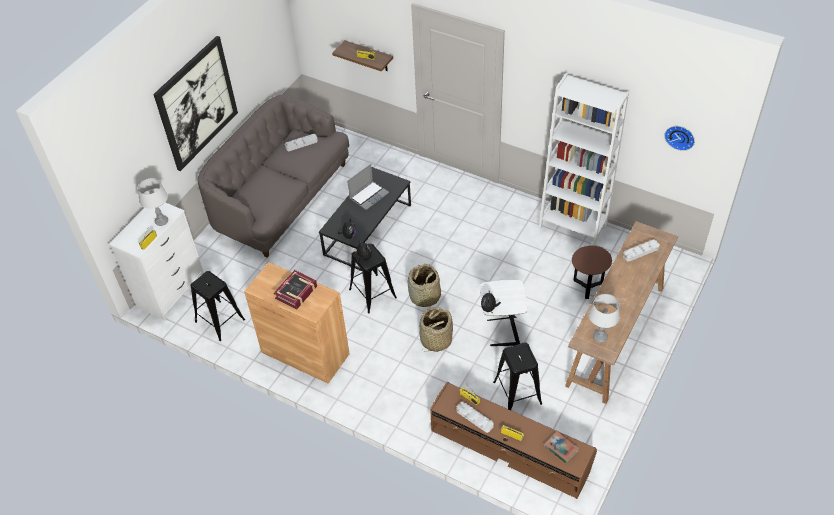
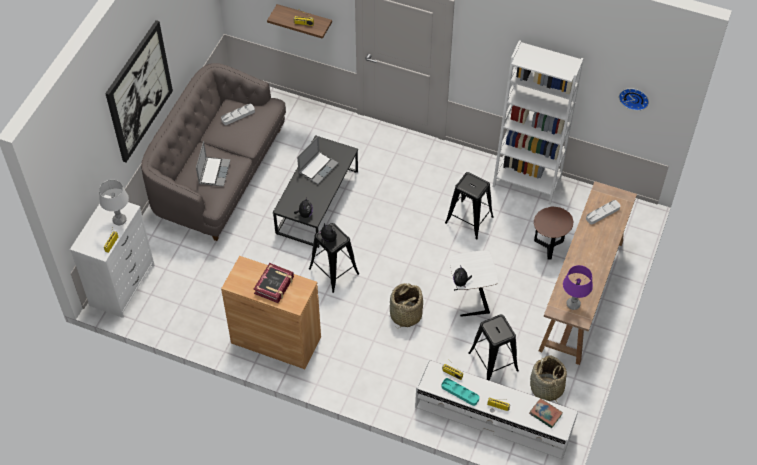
camera: 10 degrees left, 5 degrees up
(220, 321) = (181, 313): black stool -> black stool (469, 220)
(269, 191) = (214, 172): none -> laptop
(424, 296) = (387, 270): basket -> basket (546, 388)
(474, 418) = (460, 393): grey tray -> turquoise tray
(511, 447) = (494, 416): brown tv stand -> white tv stand
(600, 337) = (573, 304): grey table lamp -> purple table lamp

